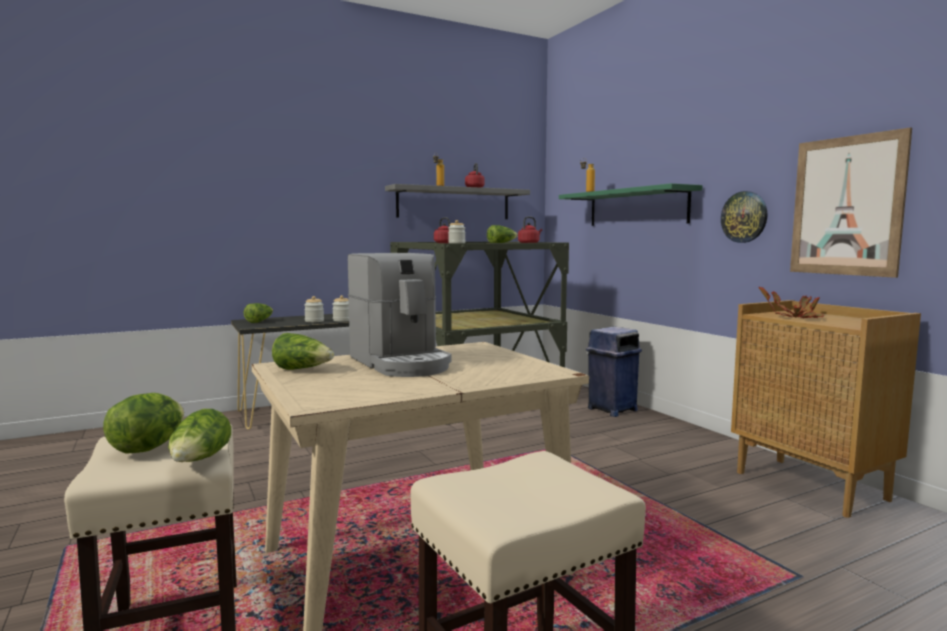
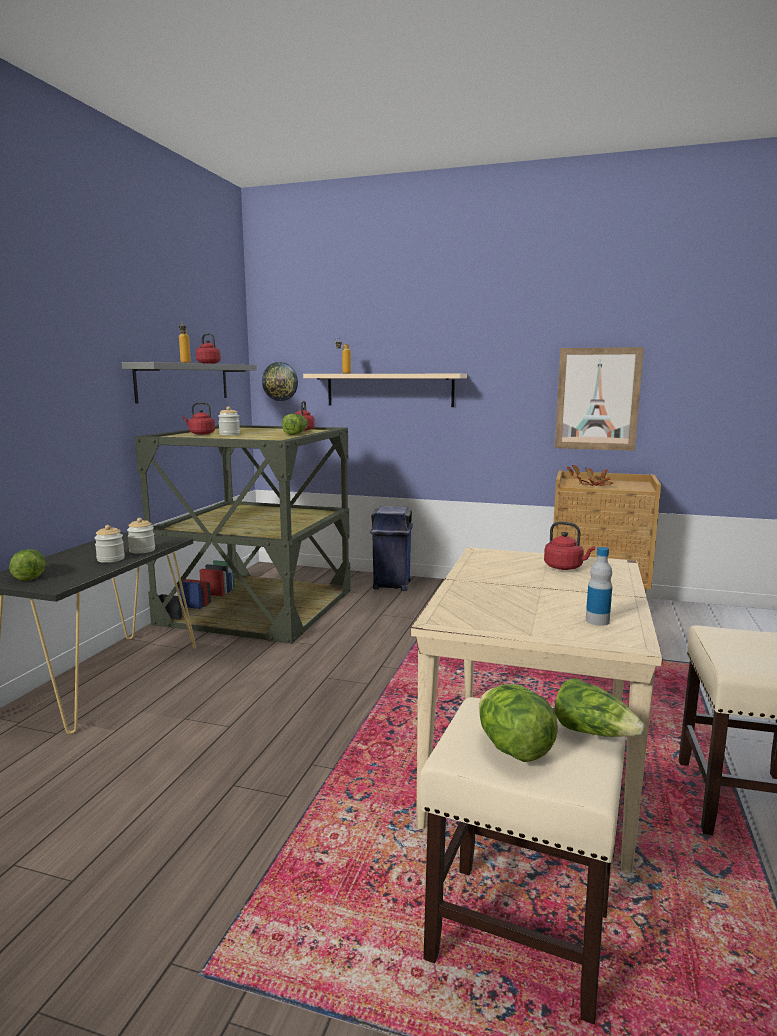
camera: 45 degrees left, 5 degrees up
(303, 369) = (481, 617): lettuce -> none
(353, 390) = (597, 621): none -> bottle
(401, 363) = (513, 586): coffee machine -> none
(494, 364) = (565, 567): none -> red kettle
(636, 208) = (389, 390): green shelf -> beige shelf
(744, 217) = (510, 403): wall clock -> wall clock (280, 381)

